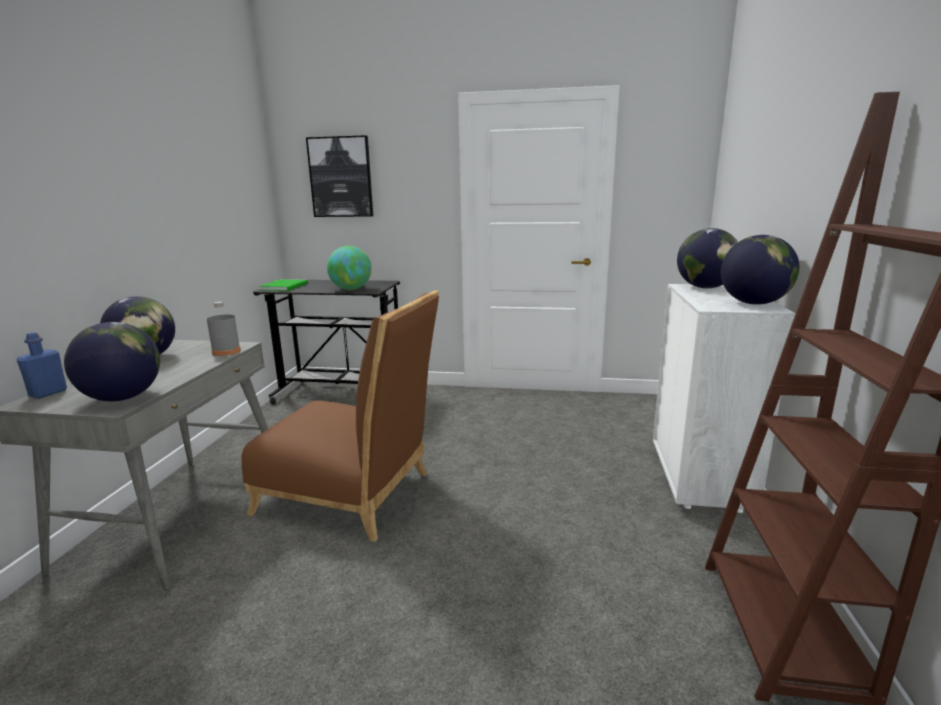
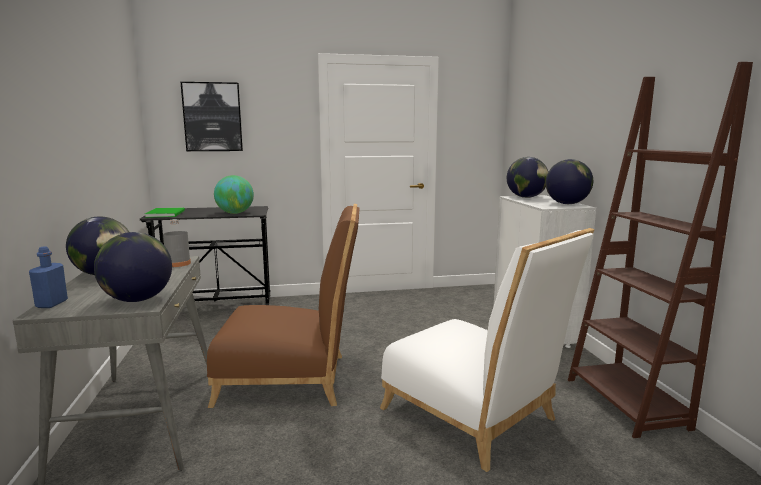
camera: 20 degrees left, 5 degrees down
(530, 601) = (475, 418): none -> white chair

